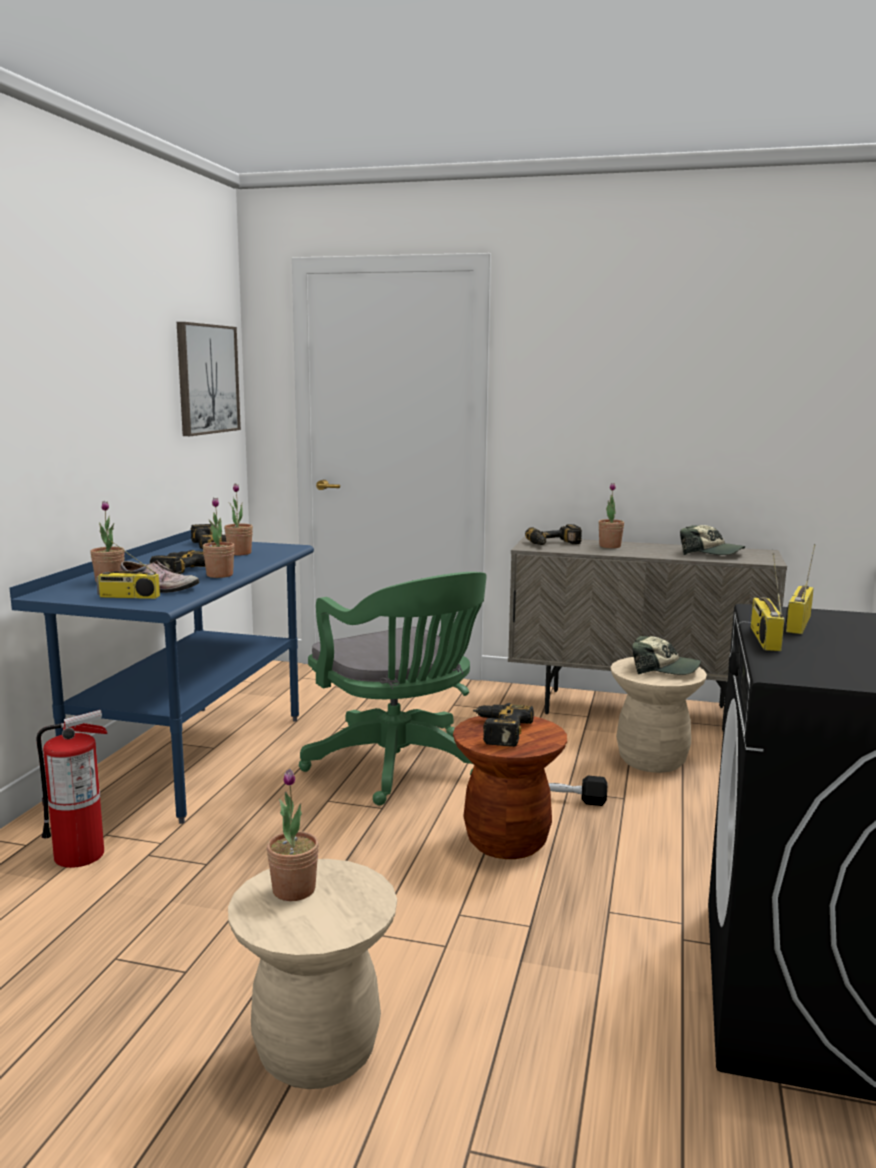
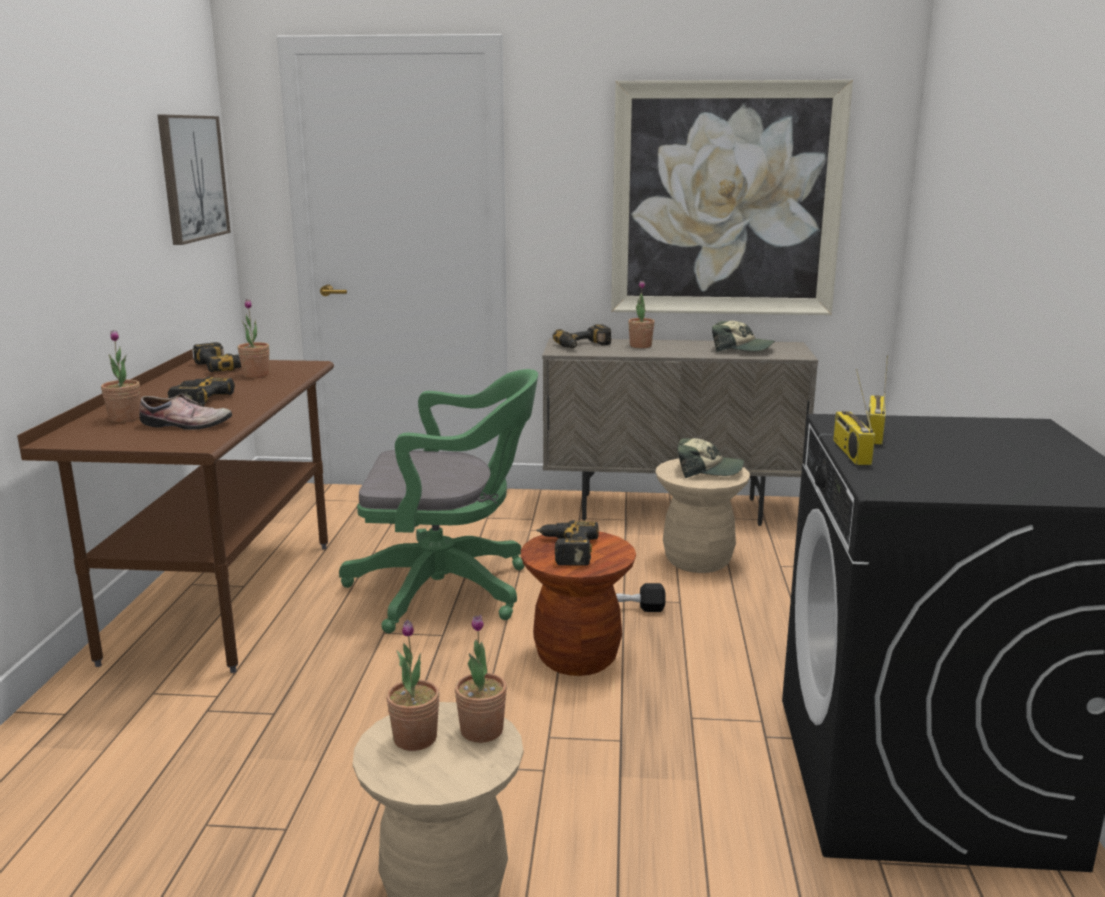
camera: 10 degrees left, 5 degrees up
(80, 855) = (131, 719): fire extinguisher -> none
(128, 597) = (156, 437): radio -> none
(192, 758) = (223, 599): blue desk -> brown desk
(219, 575) = (247, 404): potted plant -> potted plant (481, 730)
(399, 767) = (449, 590): green office chair -> green office chair turned 45 degrees counterclockwise
(700, 408) = (725, 200): none -> picture

